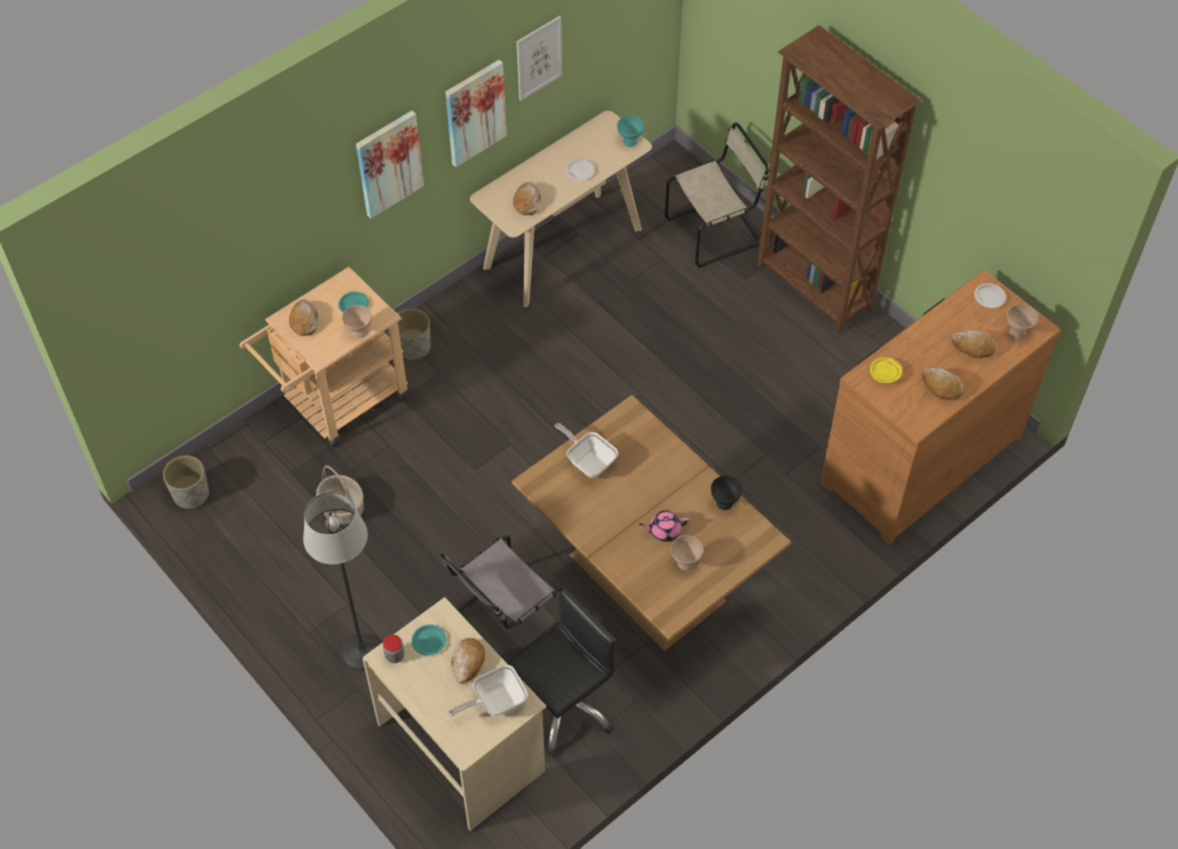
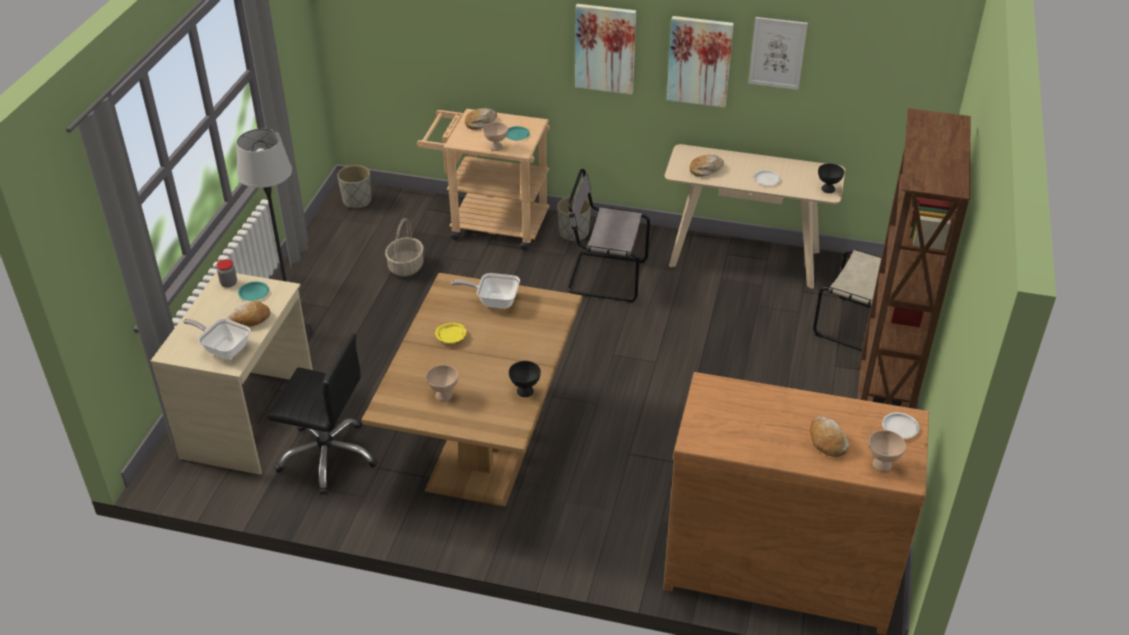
camera: 55 degrees right, 15 degrees down
(502, 622) = (376, 388): grey chair -> grey chair (604, 277)
(588, 461) = (494, 301): frying pan -> frying pan turned 90 degrees counterclockwise
(629, 142) = (827, 189): turquoise bowl -> black bowl
(664, 530) = (465, 369): pink teapot -> none
(885, 373) = (729, 396): yellow plate -> yellow plate (451, 337)
(940, 387) = (755, 439): bread -> none

